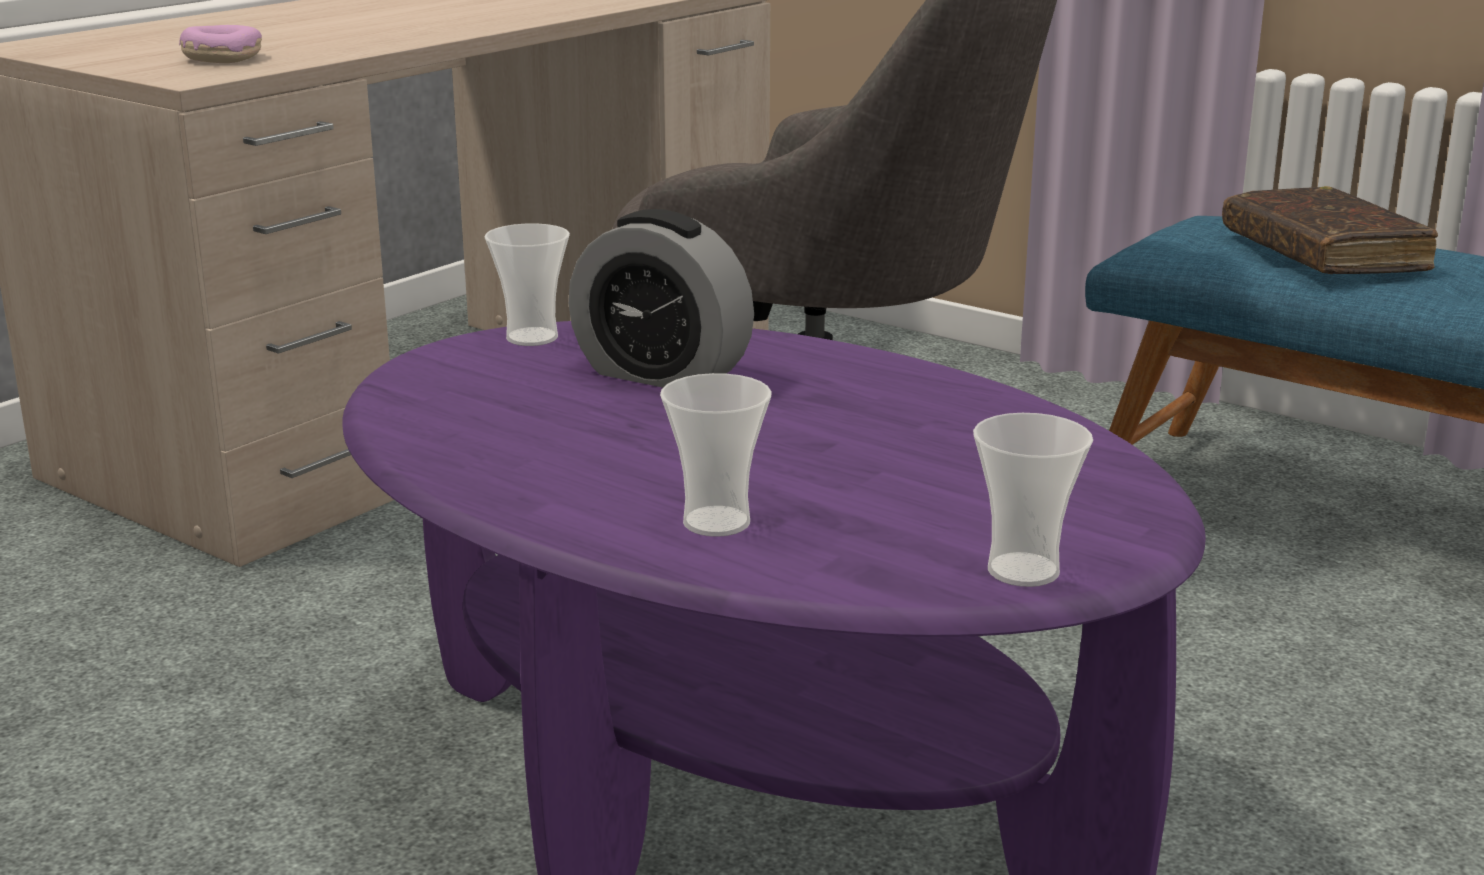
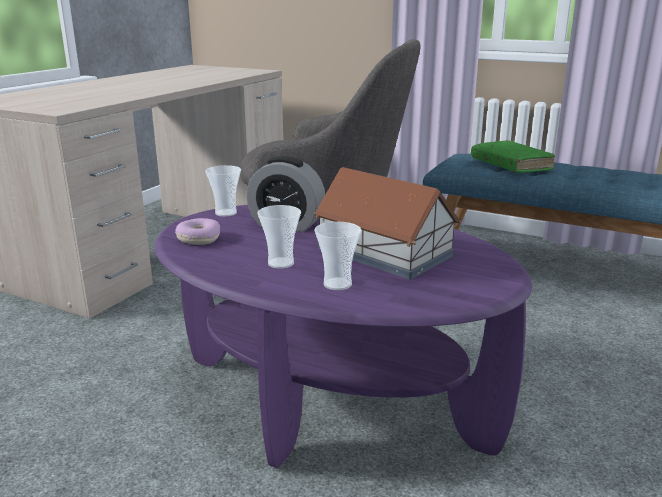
camera: 10 degrees left, 0 degrees up
(222, 58) = (69, 103): donut -> donut (198, 239)
(863, 453) = (383, 251): none -> toy house
(1023, 571) = (470, 294): cup -> cup (281, 263)
(1322, 253) = (510, 165): brown book -> green book

